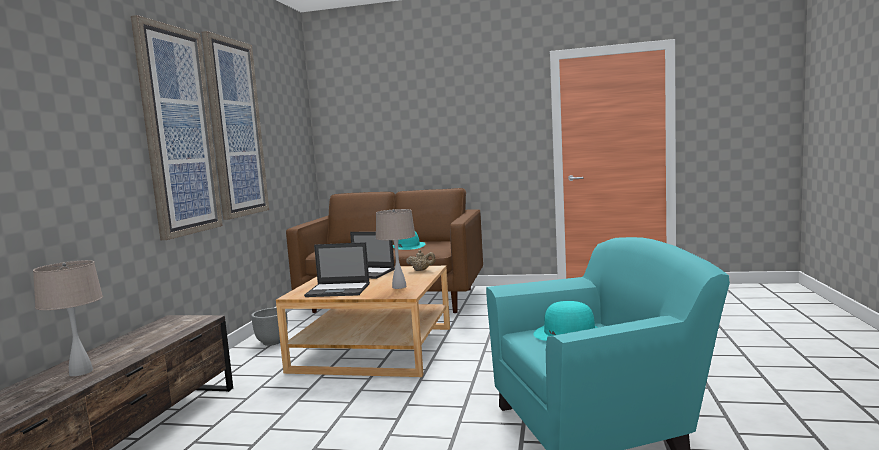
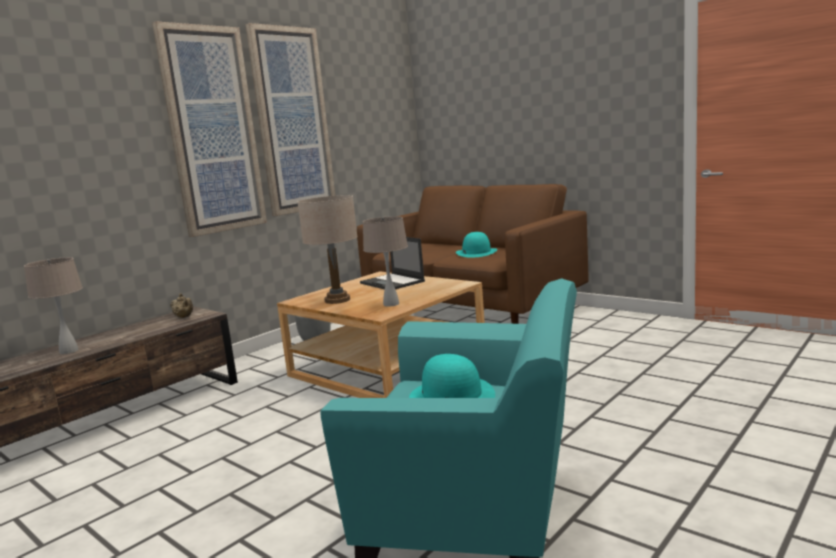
camera: 30 degrees right, 5 degrees up
(339, 290) = (337, 300): laptop -> beige table lamp
(421, 270) = (446, 285): beige teapot -> beige teapot (184, 317)

